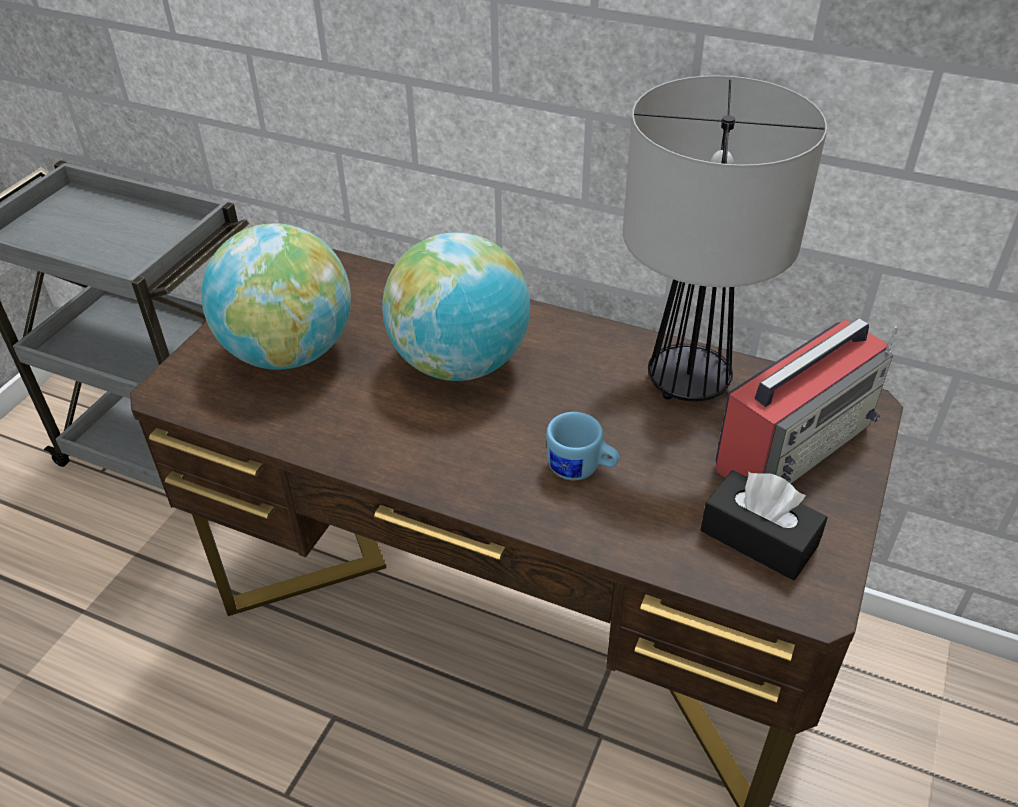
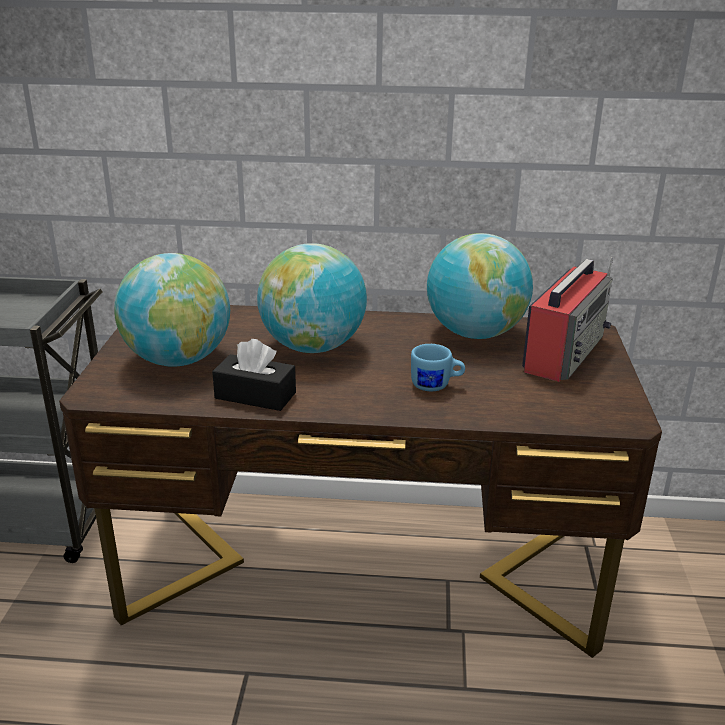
camera: 20 degrees left, 15 degrees down
(687, 381) = (475, 333): table lamp -> globe
(758, 538) = (574, 399): black tissue box -> black tissue box (255, 395)

